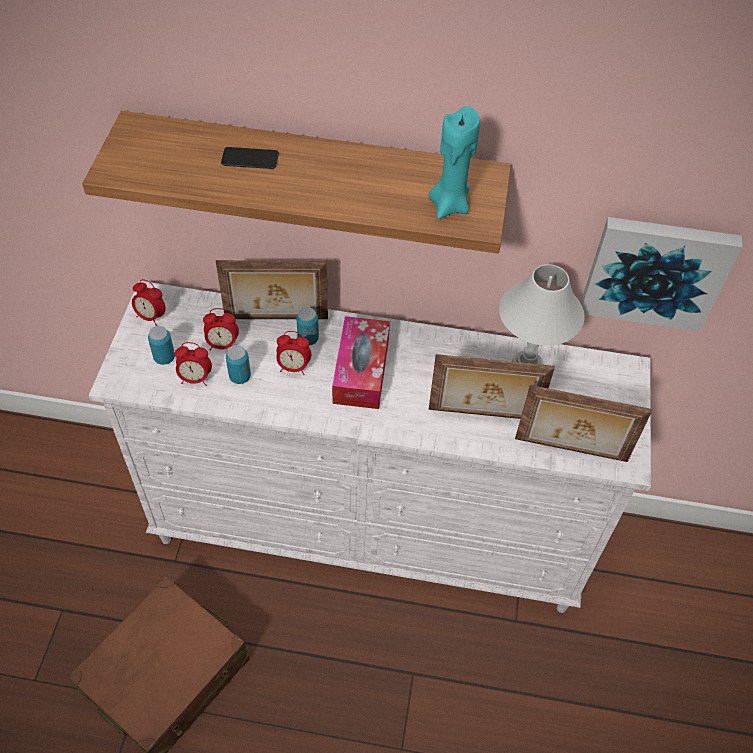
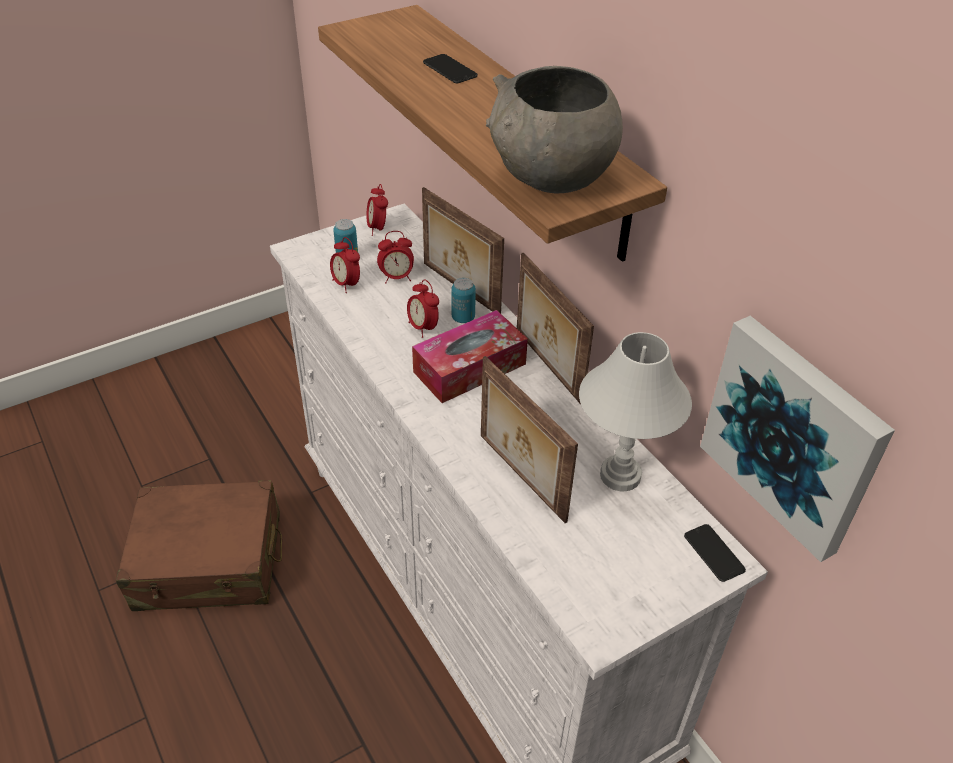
camera: 50 degrees right, 10 degrees down
(222, 345) = (397, 277): alarm clock -> alarm clock turned 60 degrees counterclockwise
(240, 377) = (376, 305): can -> none
(449, 205) = (551, 179): turquoise candle -> grey bowl
(570, 451) = (558, 572): picture frame -> picture frame (546, 366)
(619, 370) = (714, 553): none -> phone

